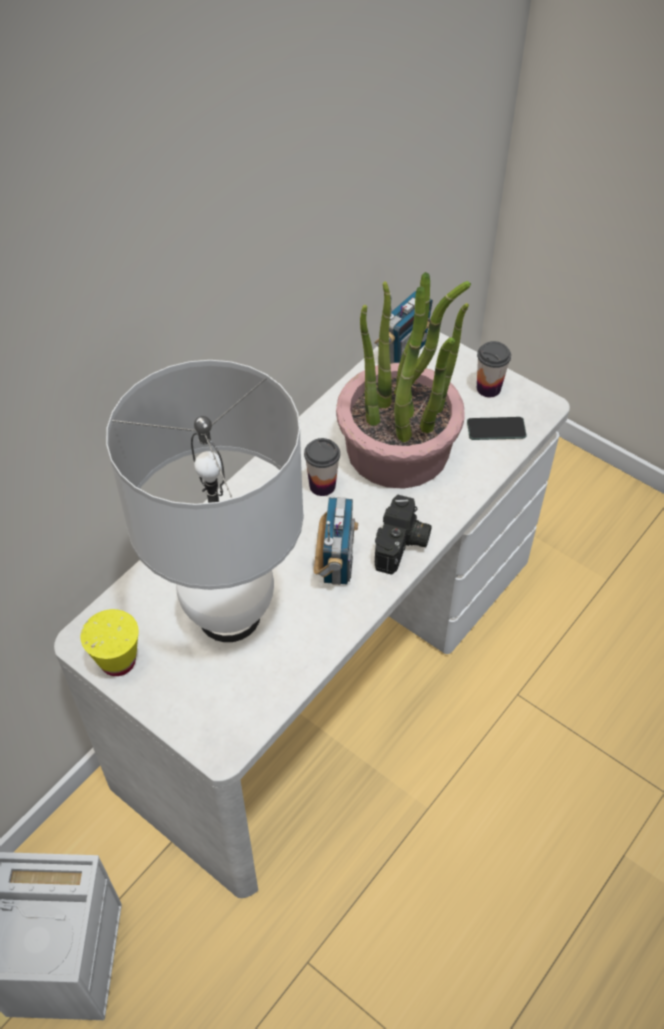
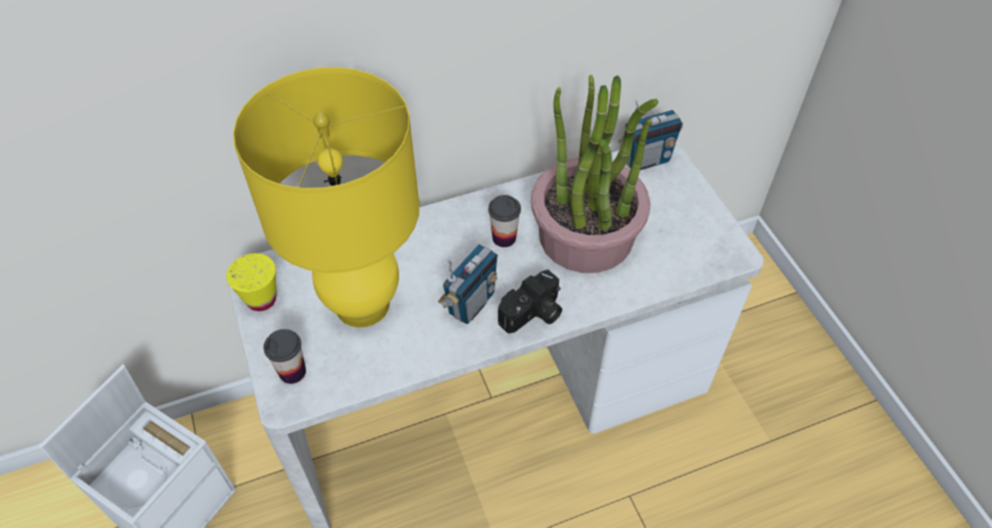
camera: 30 degrees right, 0 degrees up
(229, 616) = (362, 305): white table lamp -> yellow table lamp
(488, 388) = (698, 219): cup -> cup (292, 372)
(496, 429) = (681, 256): phone -> none

